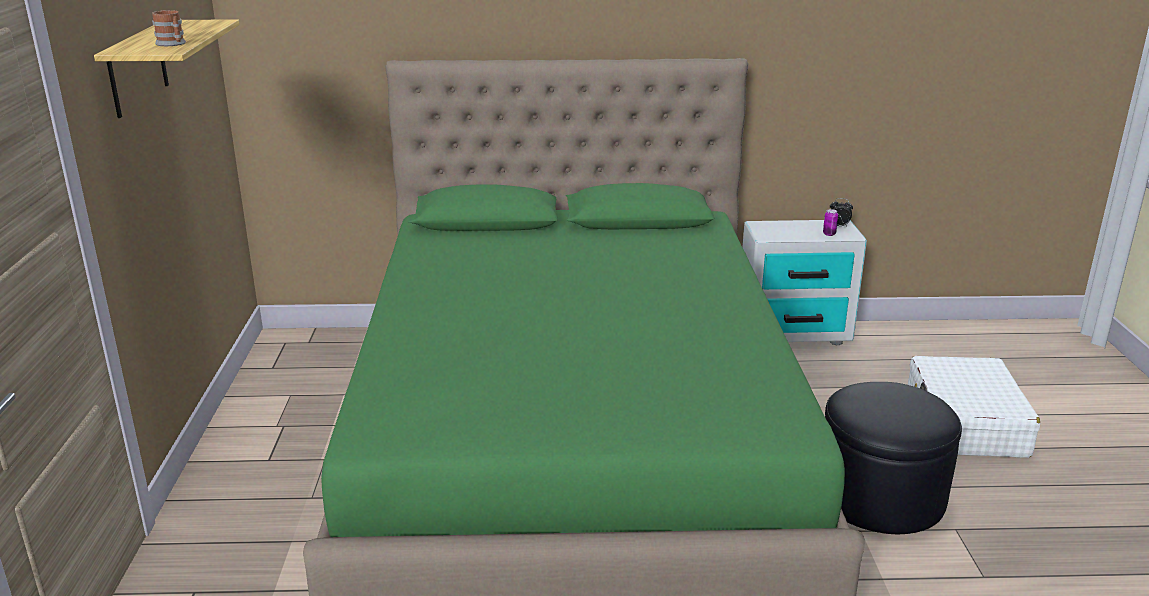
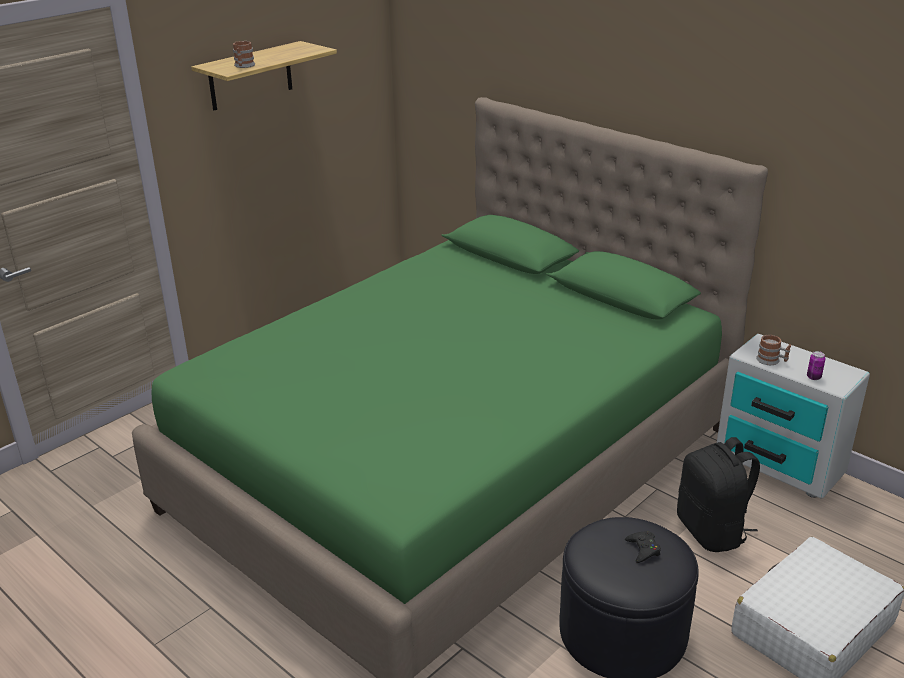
camera: 45 degrees right, 5 degrees up
(787, 234) = (771, 361): none -> mug
(822, 397) = (712, 531): none -> black backpack
(838, 226) = (840, 374): alarm clock -> none
(896, 400) = (643, 549): none -> black game controller

